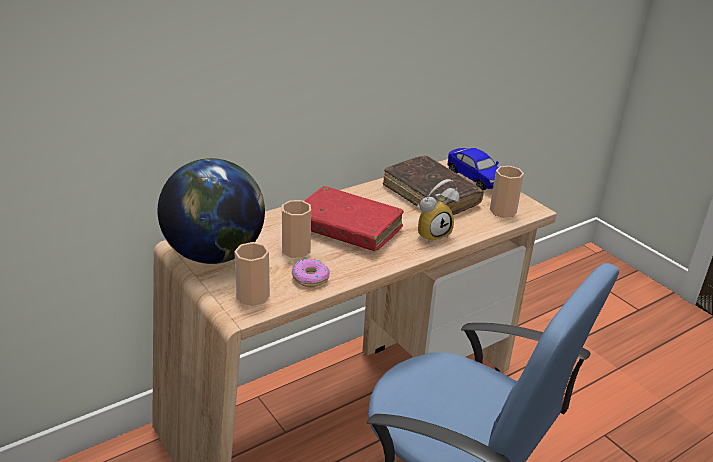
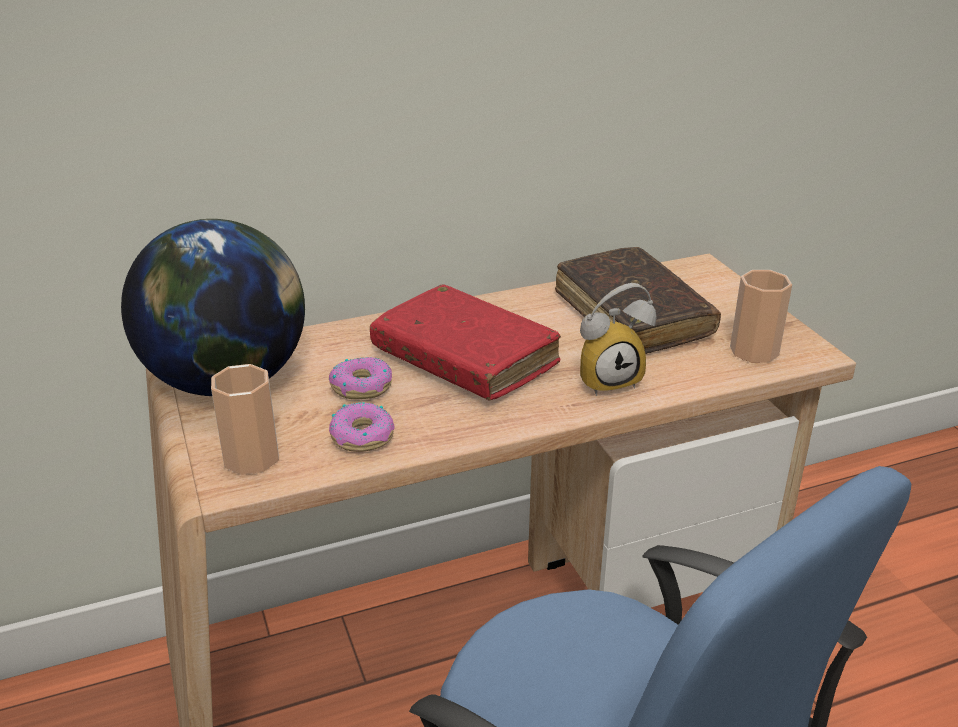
camera: 15 degrees right, 0 degrees up
(296, 250) = (361, 386): cup -> donut
(475, 179) = (722, 293): toy car -> none

